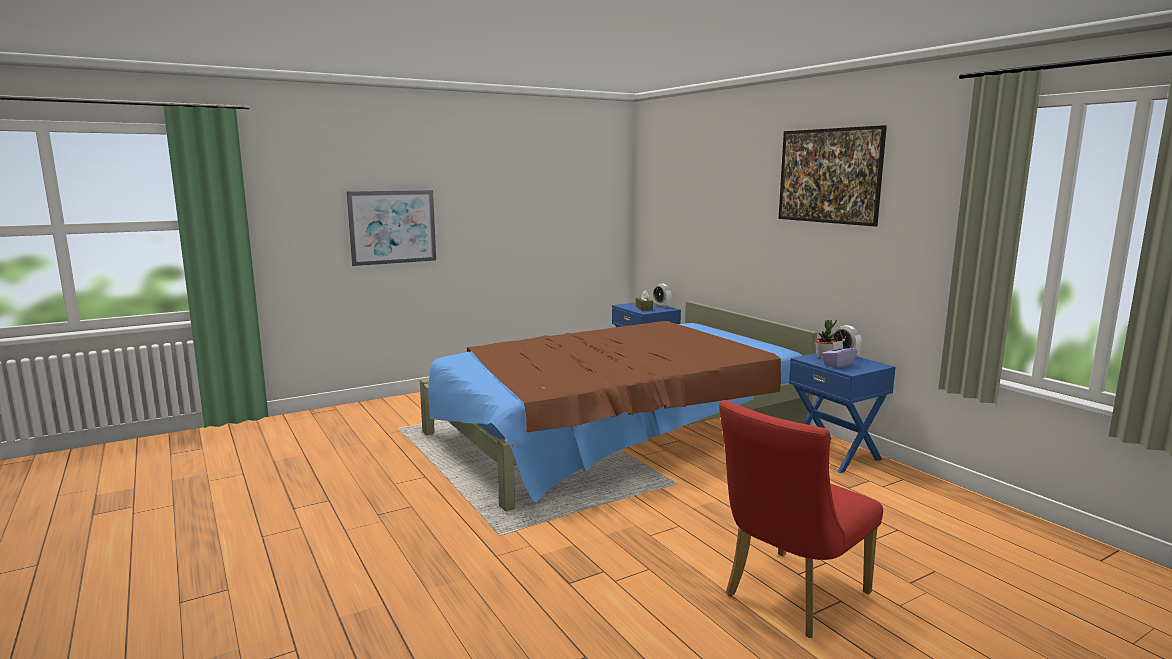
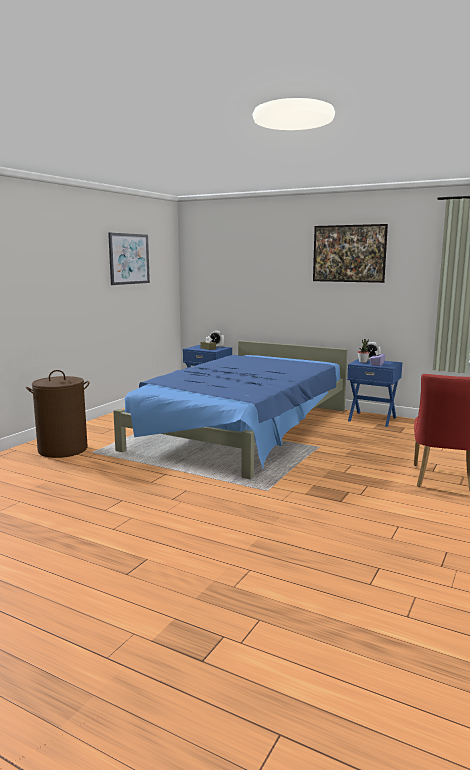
camera: 30 degrees left, 0 degrees up
(377, 418) = (63, 449): none -> brown laundry basket
(392, 227) = (43, 295): picture -> picture (129, 259)
(614, 432) = (242, 429): brown bed -> blue bed

